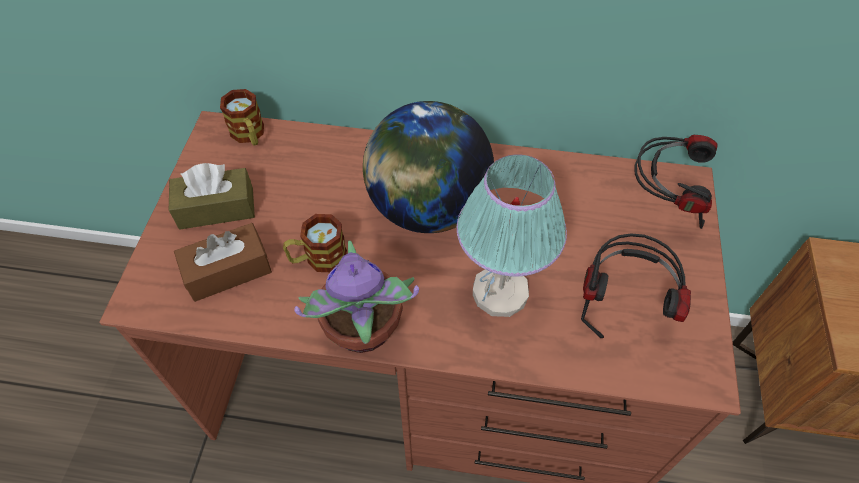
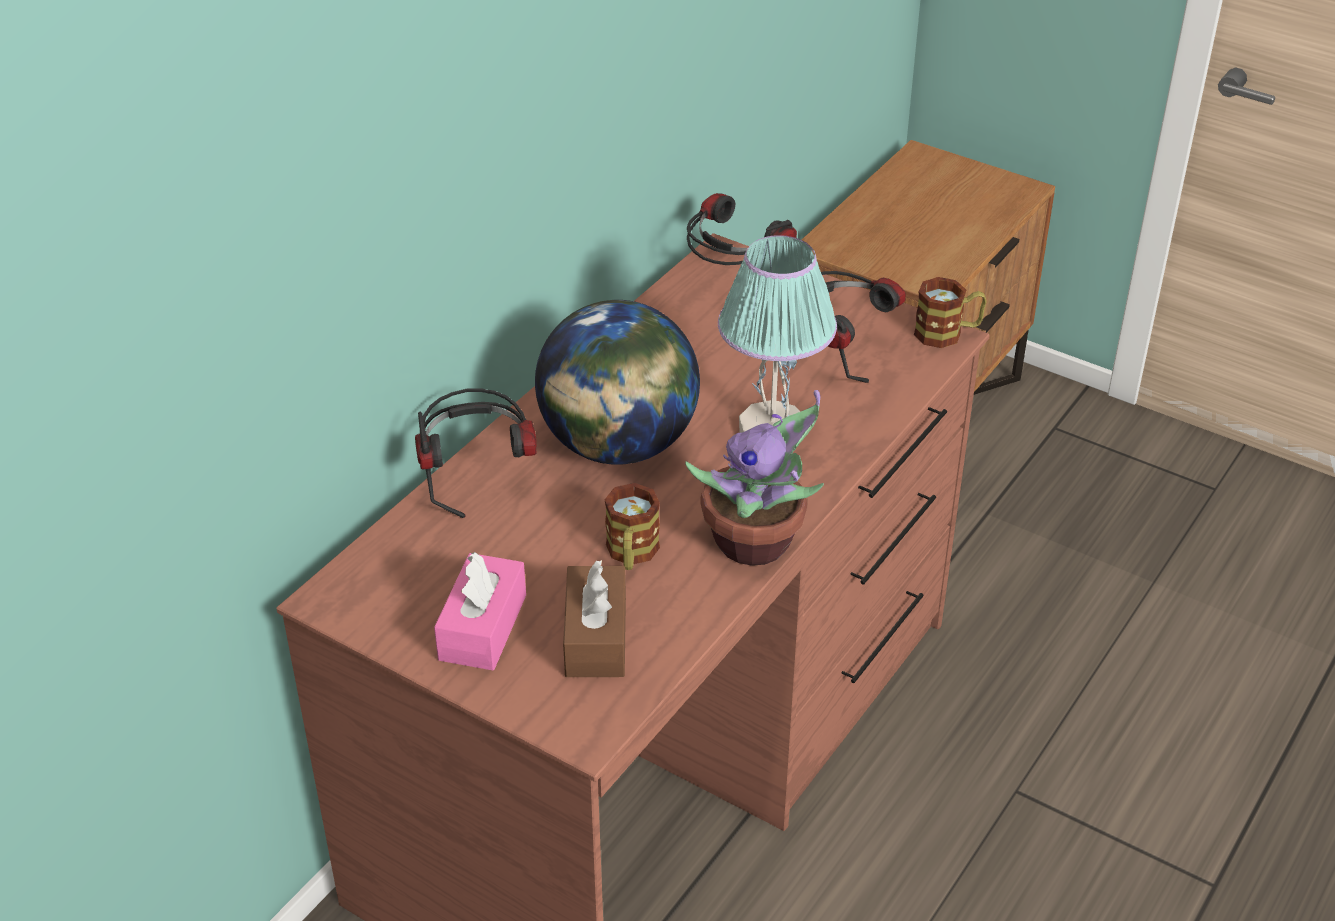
camera: 65 degrees left, 15 degrees down
(216, 208) = (483, 627): brown tissue box -> pink tissue box
(250, 135) = (371, 568): mug -> mug (947, 333)
(352, 150) = (478, 480): none -> headphones

